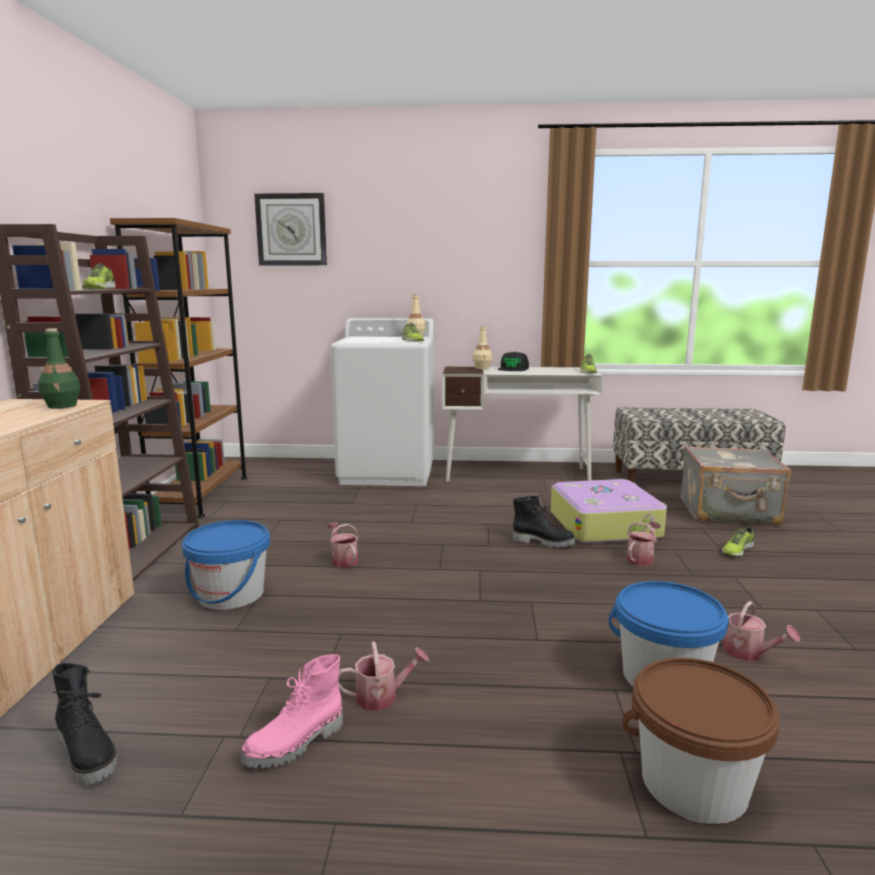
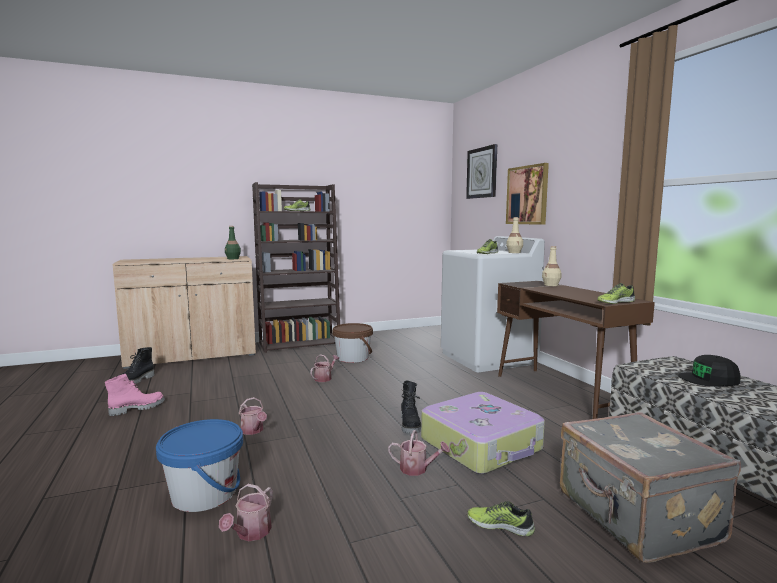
camera: 65 degrees right, 5 degrees down
(201, 495) = (382, 335): brown bookcase -> none
(231, 594) = (267, 368): blue bucket -> none
(296, 744) = (137, 408): pink boot -> pink boot turned 120 degrees clockwise
(382, 696) = (175, 416): watering can -> watering can (253, 431)
(393, 266) = (527, 195): none -> picture
(513, 369) = (569, 289): black cap -> black cap (709, 379)
(517, 474) = (560, 394): white desk -> brown desk
(693, 783) = (81, 511): brown bucket -> brown bucket (353, 358)

